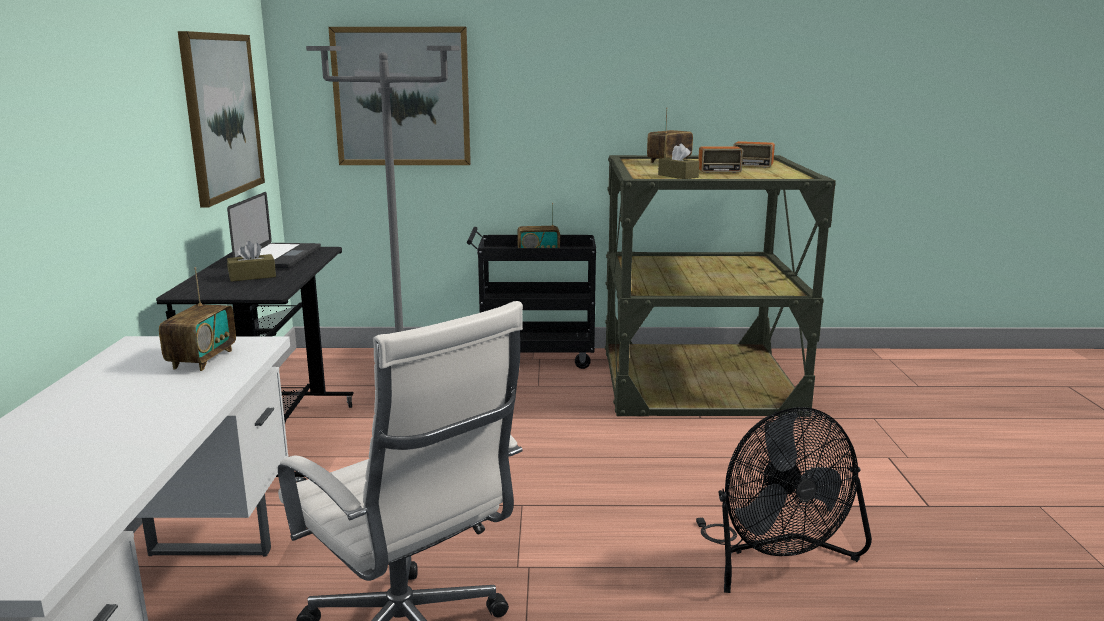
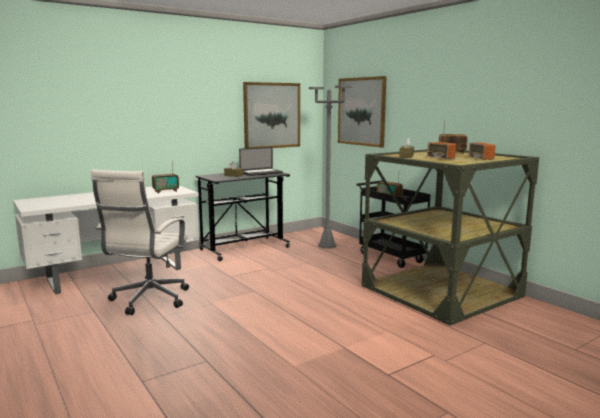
camera: 55 degrees right, 5 degrees down
(770, 558) = (273, 343): black fan -> none

